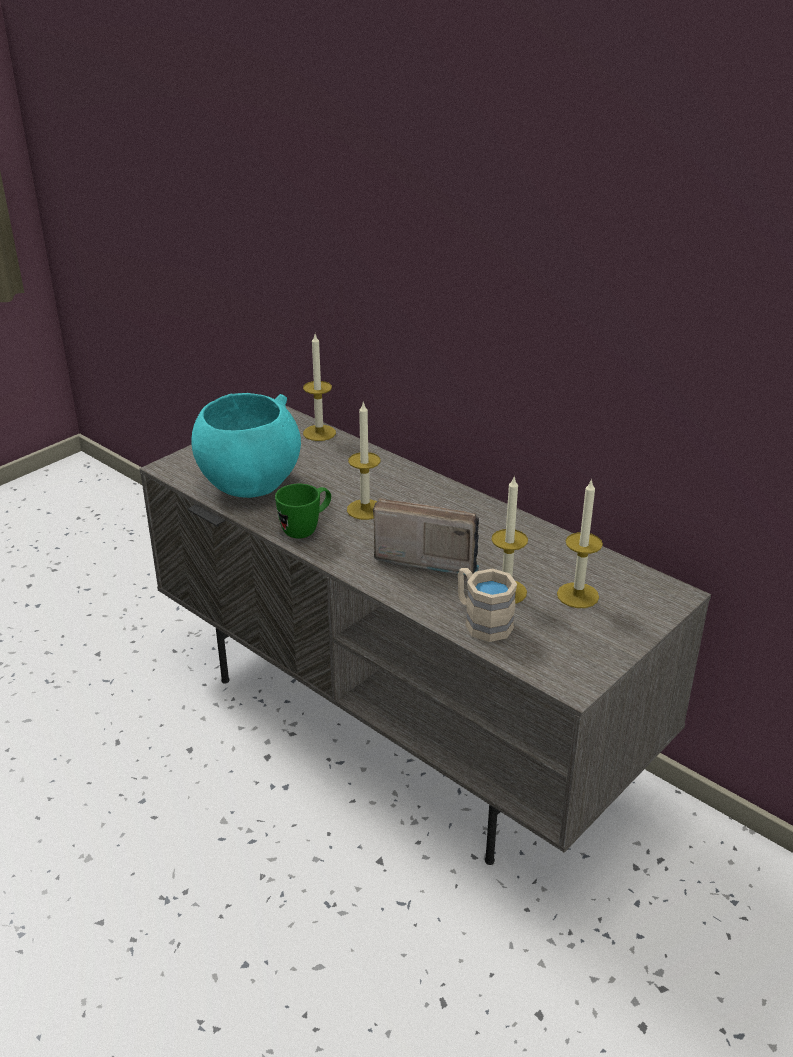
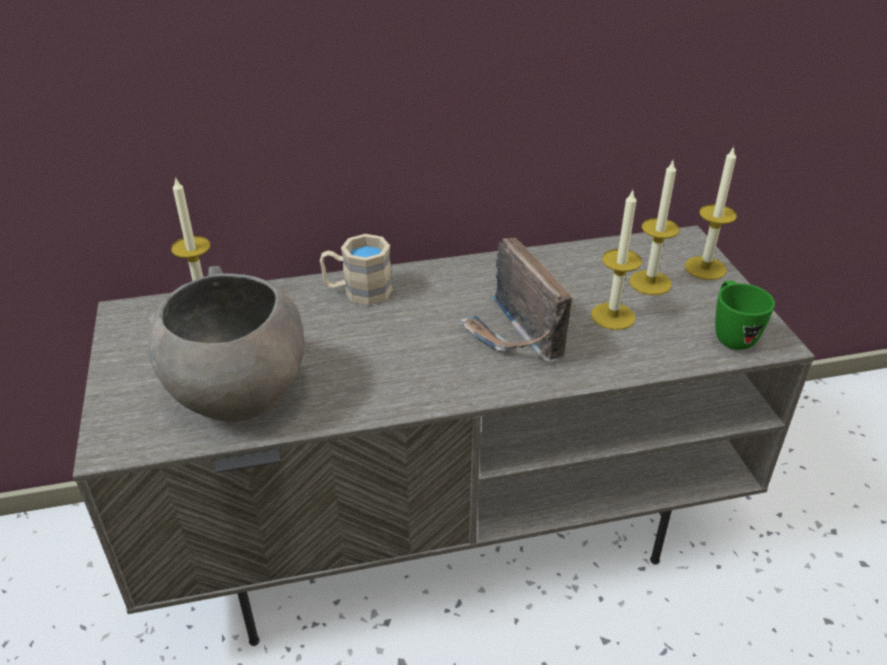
camera: 55 degrees left, 5 degrees up
(249, 484) = (238, 395): turquoise bowl -> grey bowl
(306, 529) = (382, 391): green mug -> green mug (730, 335)
(365, 509) = (390, 336): candle -> candle (705, 268)
(426, 556) = (513, 335): radio -> radio turned 75 degrees counterclockwise
(481, 621) = (647, 349): beige mug -> beige mug (357, 291)

